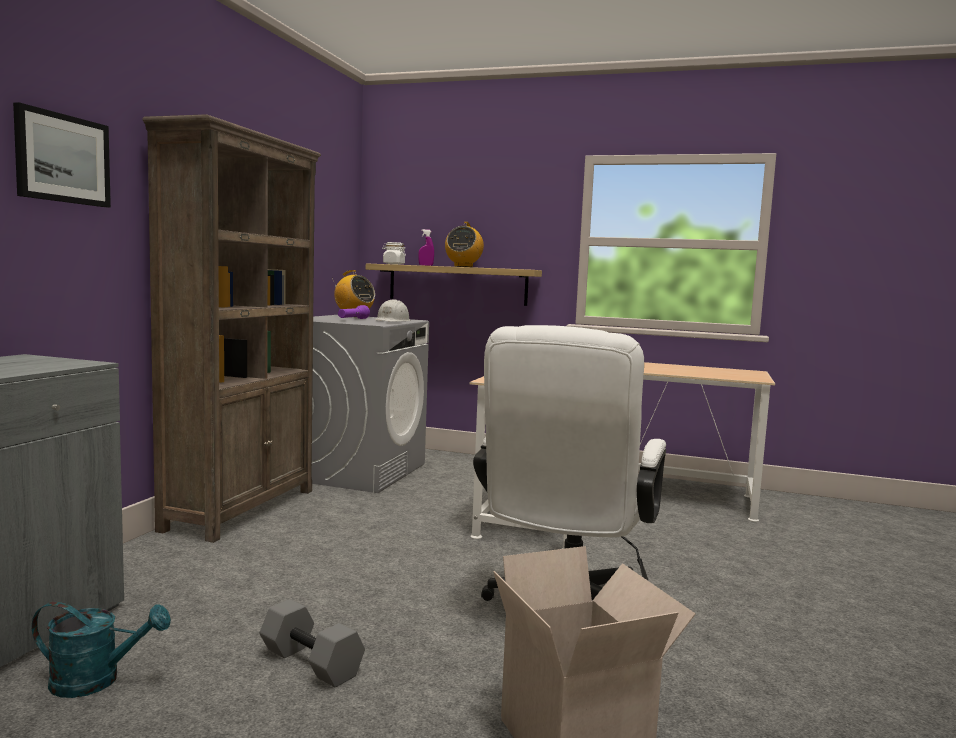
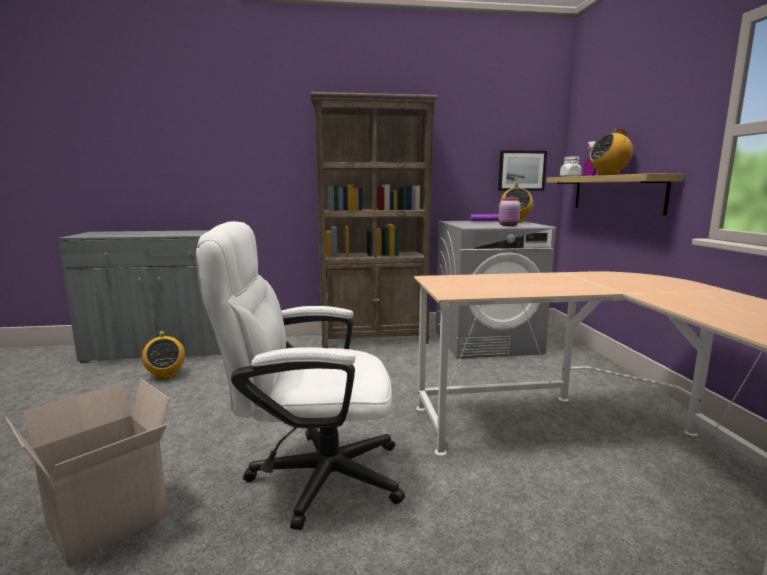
camera: 65 degrees right, 5 degrees up
(62, 158) = (261, 133): picture -> picture (521, 171)
(97, 681) = (165, 375): turquoise watering can -> radio
(313, 662) = (195, 410): grey dumbbell -> none
(392, 321) = (509, 225): white hard hat -> pink jar

